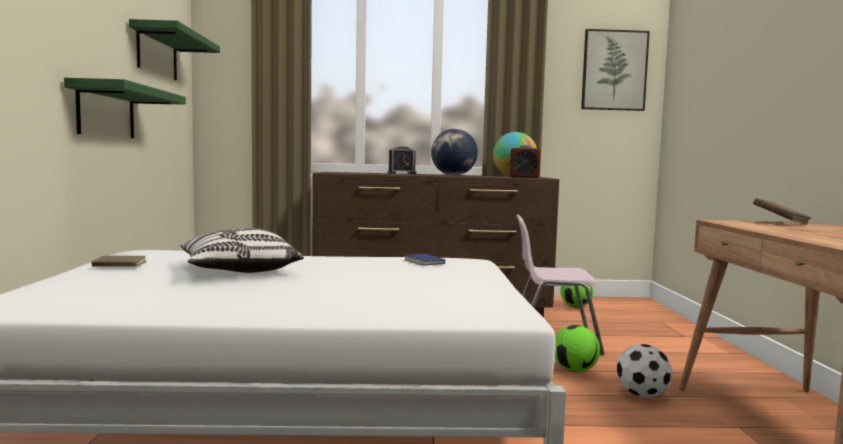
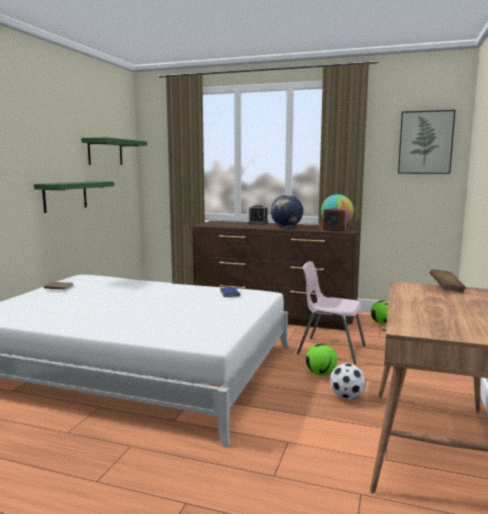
camera: 20 degrees right, 5 degrees up
(239, 271) = (112, 296): pillow -> none

